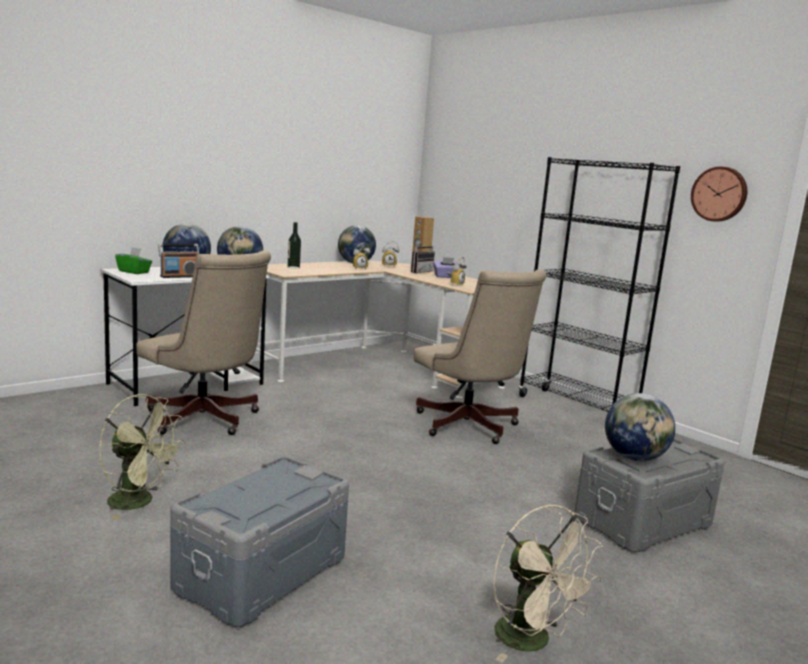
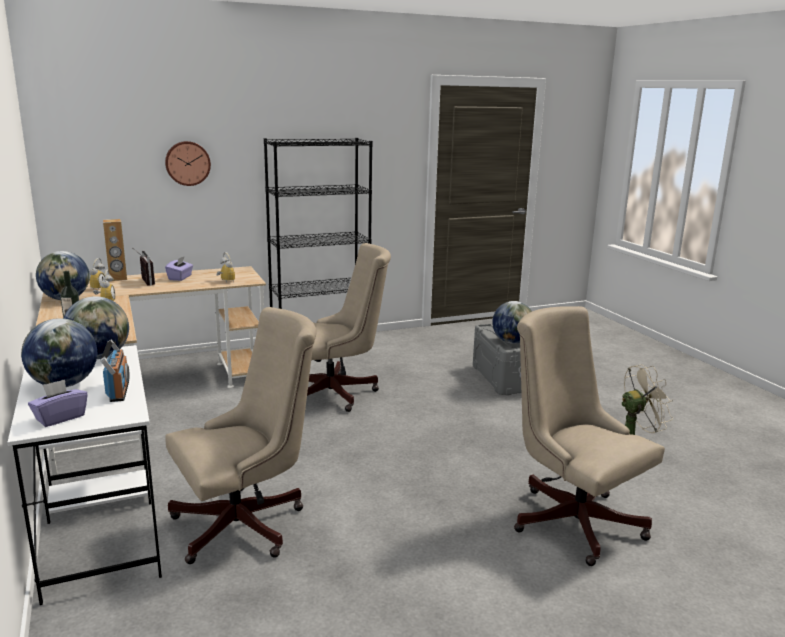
camera: 70 degrees left, 5 degrees up
(134, 272) = (60, 418): green tissue box -> purple tissue box
(139, 502) = (447, 574): green fan -> none
(263, 574) = (571, 518): grey storage box -> beige office chair
(719, 194) = (385, 155): wall clock -> wall clock (187, 163)

